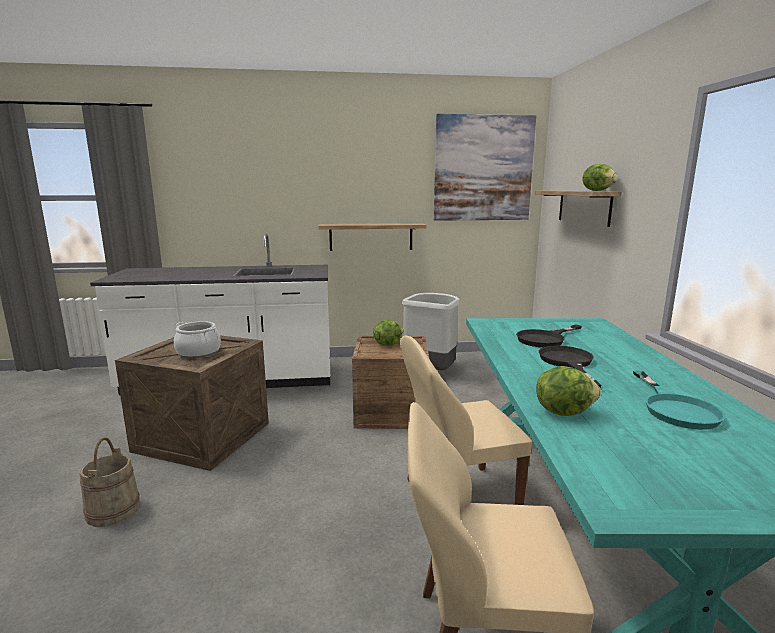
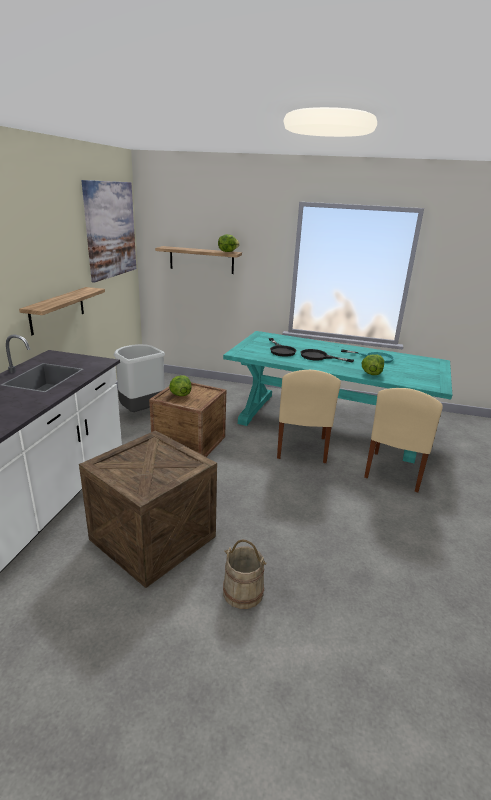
camera: 70 degrees left, 10 degrees up
(198, 352) = (159, 461): cooking pot -> none

